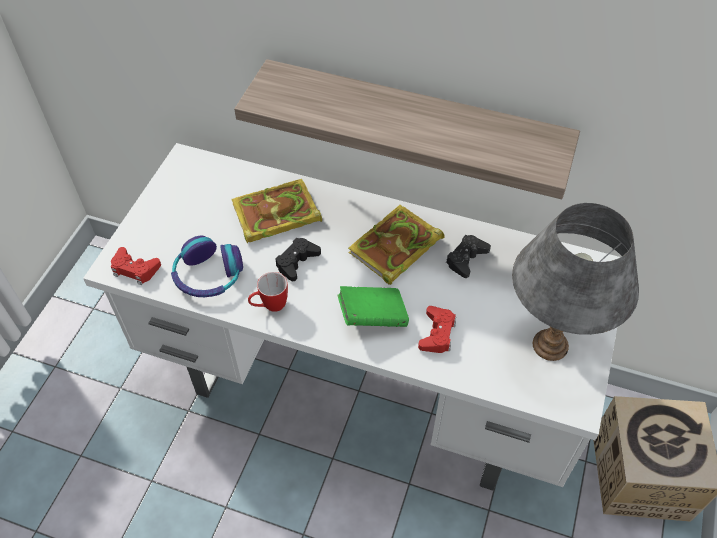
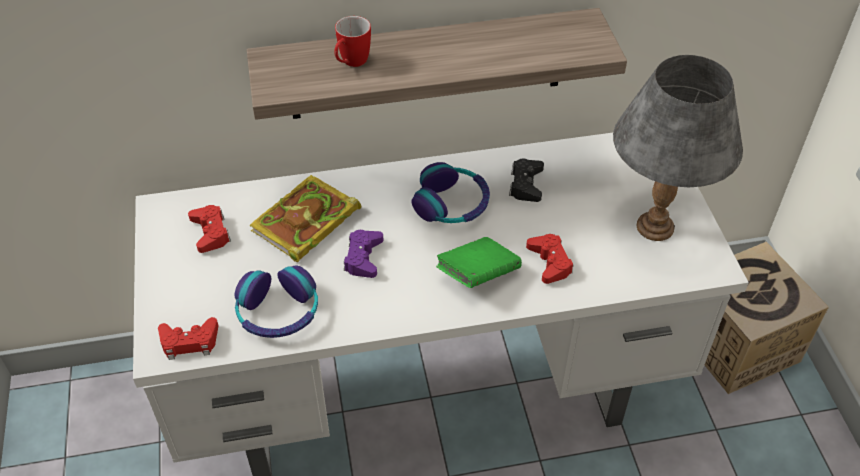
camera: 30 degrees left, 5 degrees down
(205, 193) = (210, 232): none -> red game controller
(269, 306) = (367, 312): mug -> mug (351, 64)
(297, 262) = (363, 258): black game controller -> purple game controller
(394, 249) = (452, 204): book -> headphones

